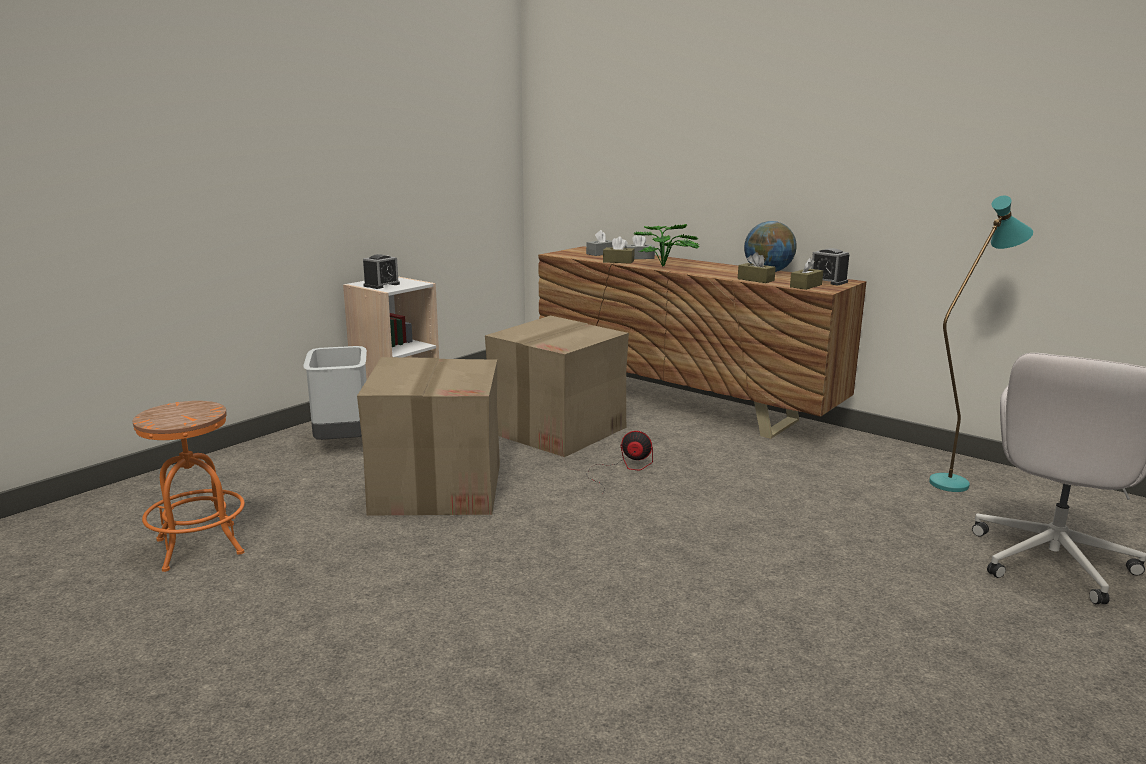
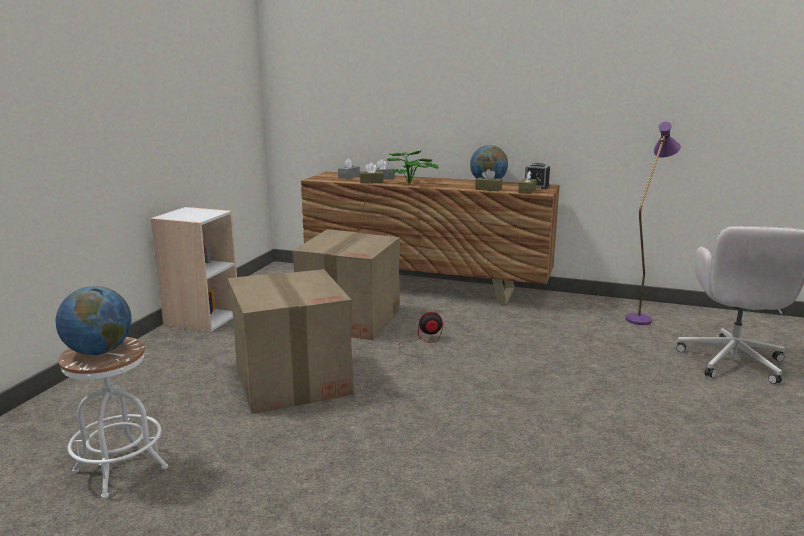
camera: 20 degrees left, 0 degrees up
(177, 413) = (99, 351): none -> globe
(200, 547) = (120, 470): orange stool -> white stool
(342, 441) = (177, 355): grey trash can -> none
(381, 285) = (187, 216): alarm clock -> none
(956, 480) = (640, 317): turquoise floor lamp -> purple floor lamp

